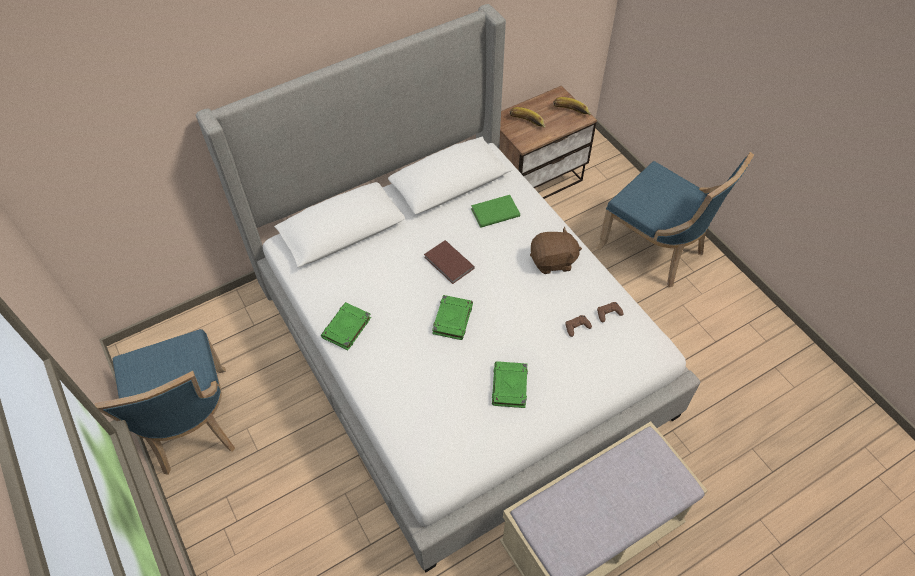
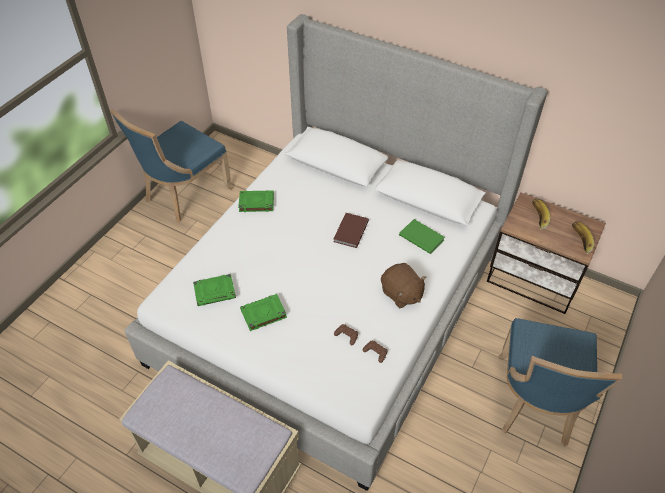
camera: 60 degrees right, 5 degrees down
(452, 319) = (301, 255): green book -> green book (215, 292)

